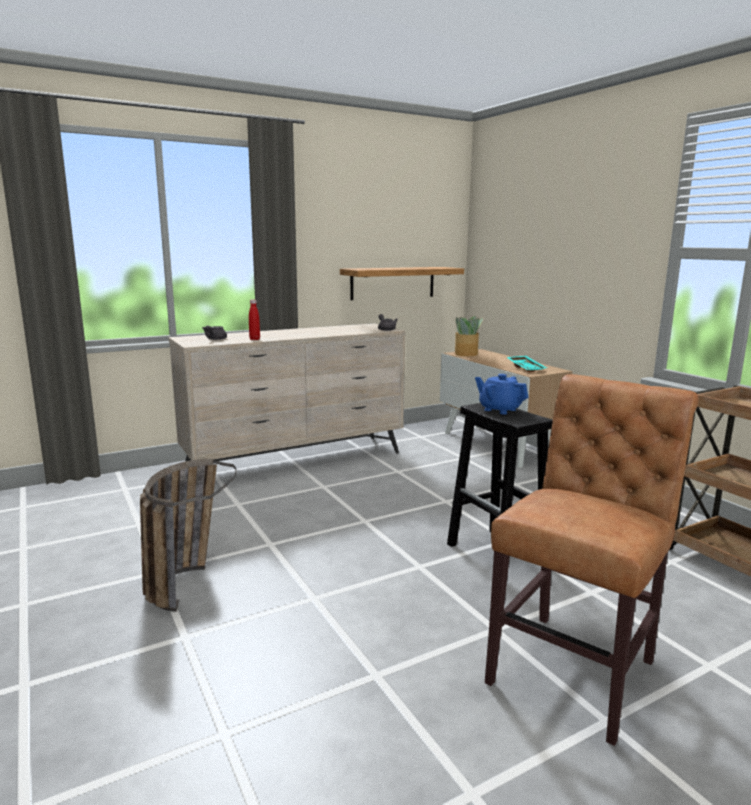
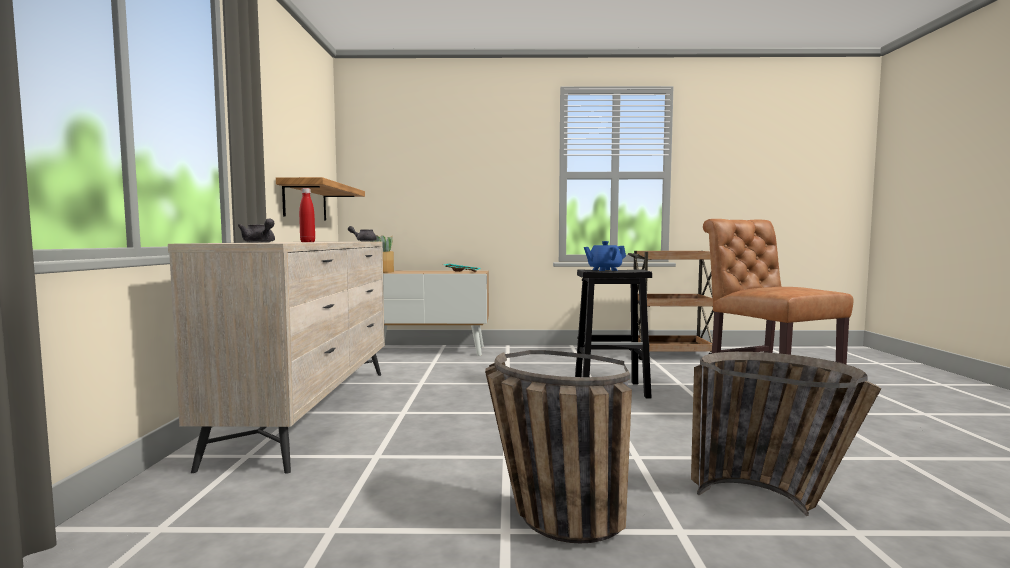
camera: 60 degrees left, 10 degrees down
(262, 682) = (774, 502): none -> basket

